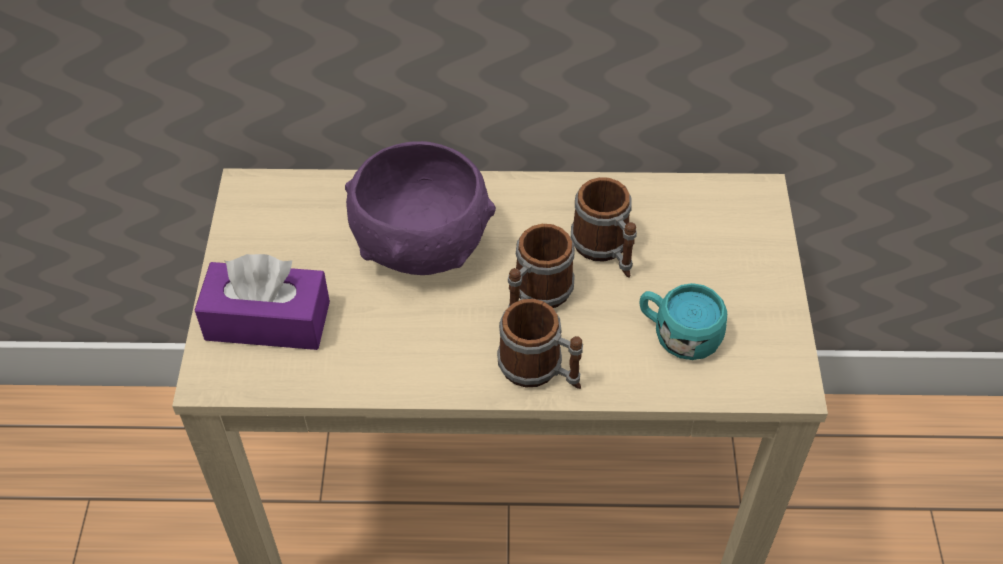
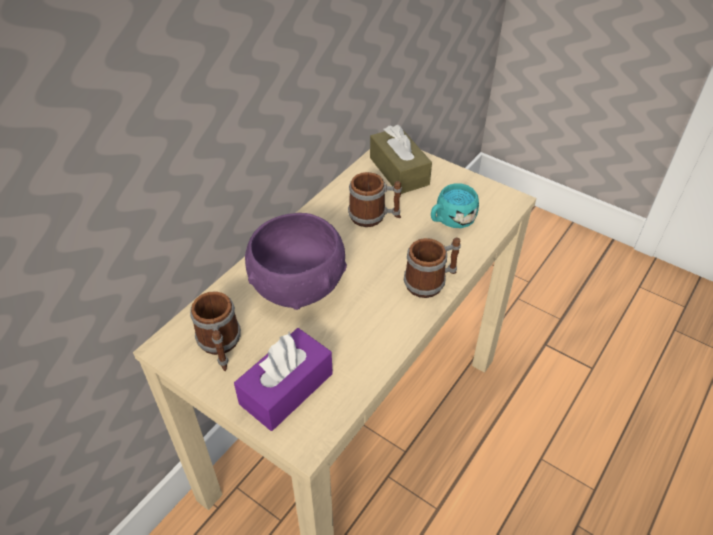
camera: 55 degrees left, 5 degrees down
(535, 296) = (380, 258): mug -> mug (220, 346)
(721, 228) = (399, 171): none -> brown tissue box

